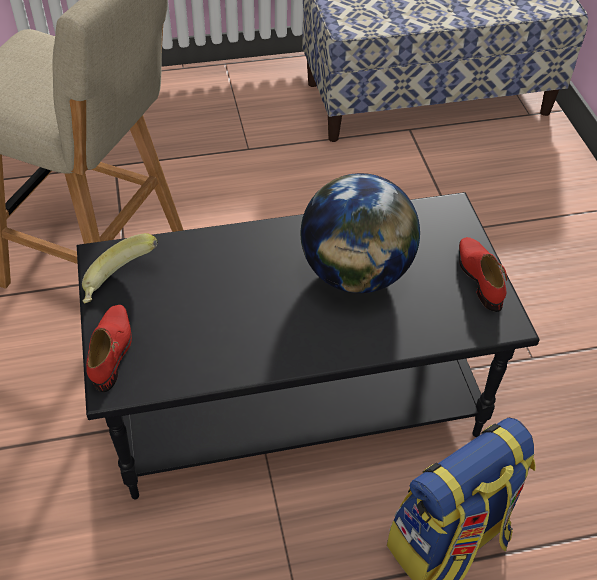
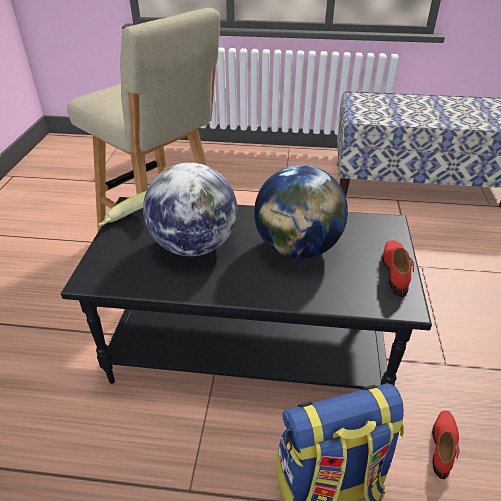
camera: 20 degrees right, 10 degrees down
(112, 350) = (102, 259): red shoe -> red shoe (443, 445)
(224, 301) = (193, 246): none -> globe

